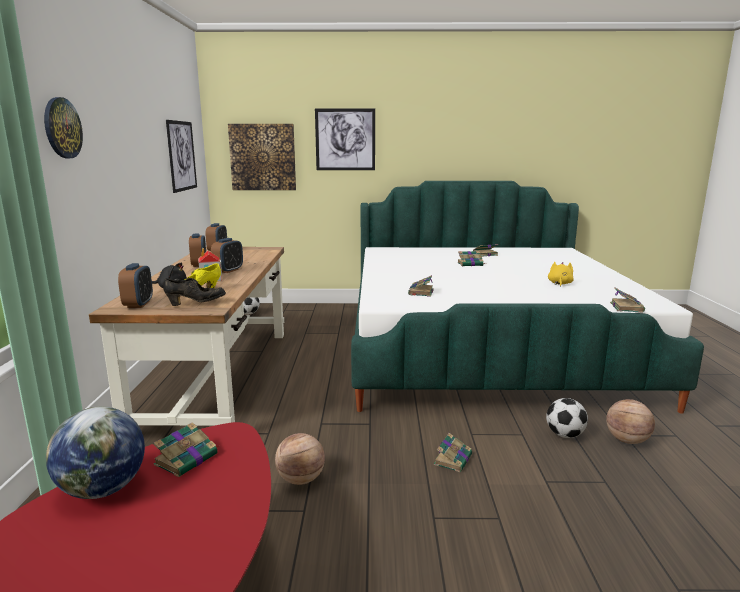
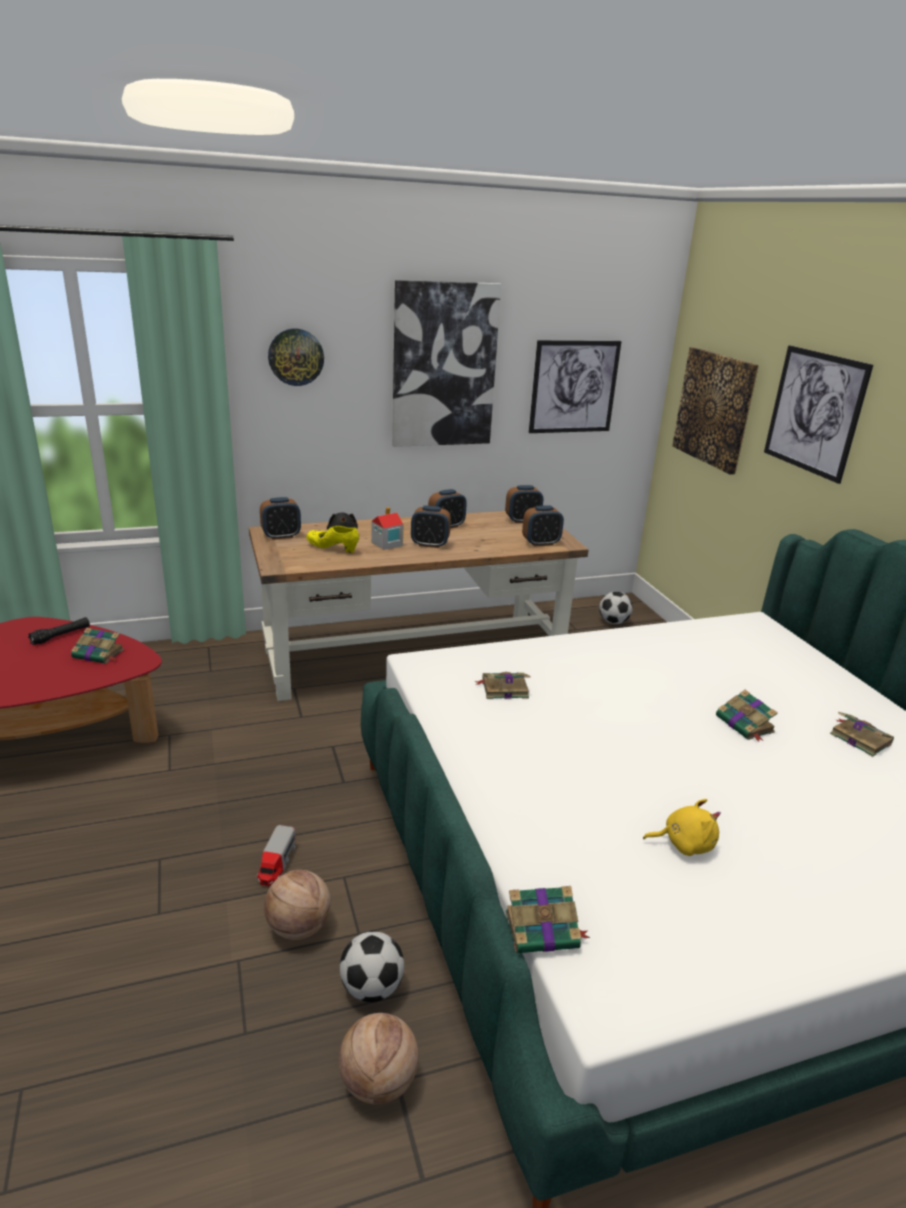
camera: 70 degrees right, 10 degrees up
(102, 490) = (61, 636): globe -> black flashlight
(135, 139) = (444, 366): none -> picture
(196, 303) = (292, 557): black shoe -> none
(262, 252) = (541, 543): none -> alarm clock
(300, 479) = (219, 756): basketball -> basketball (298, 927)
(453, 459) = (276, 864): book -> toy truck

